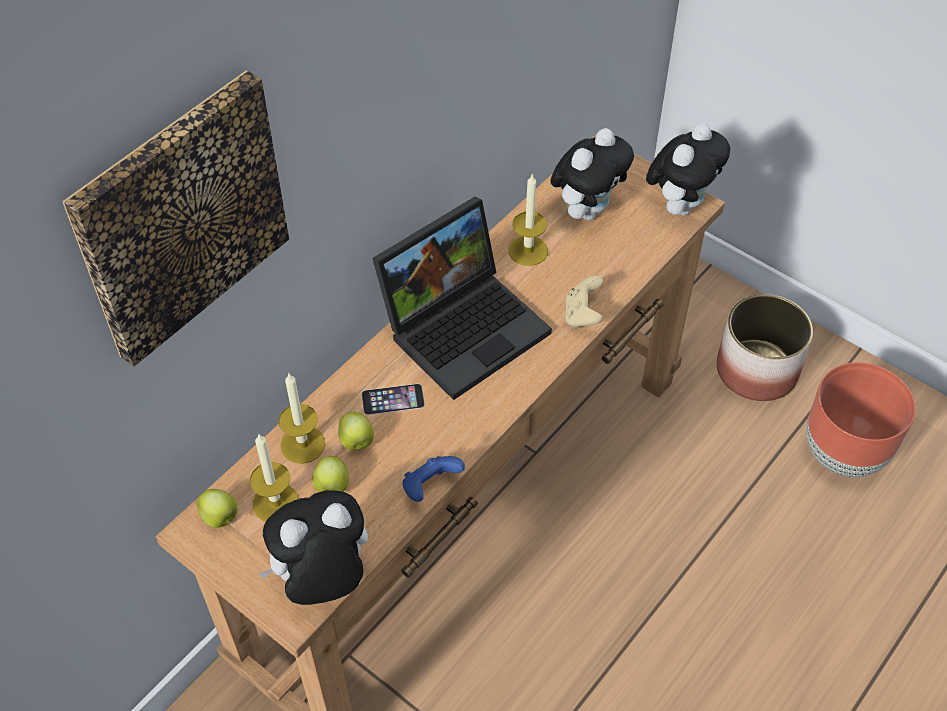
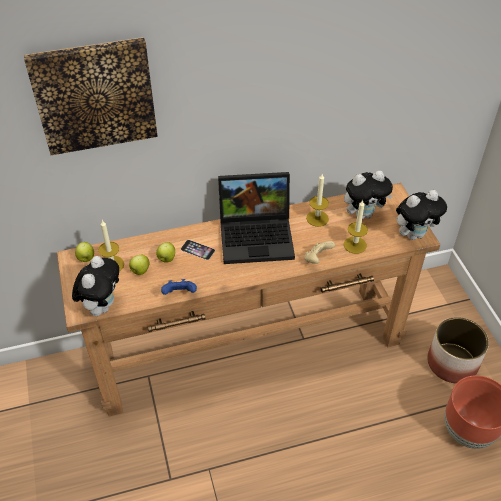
camera: 35 degrees right, 5 degrees down
(303, 444) = (144, 248): candle -> candle (355, 245)
(322, 580) = (101, 306): plush toy -> plush toy turned 90 degrees clockwise

